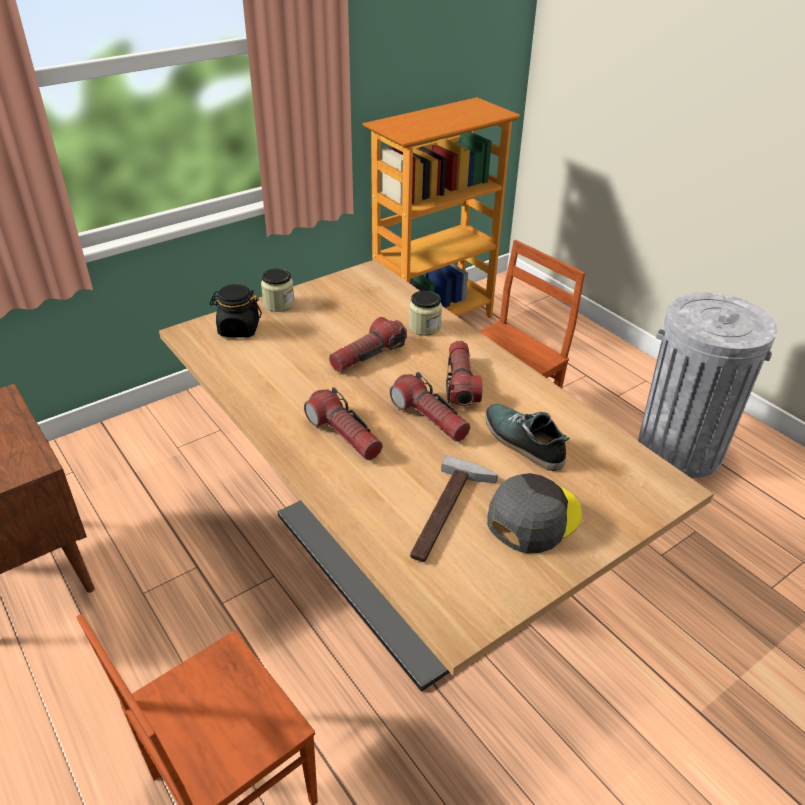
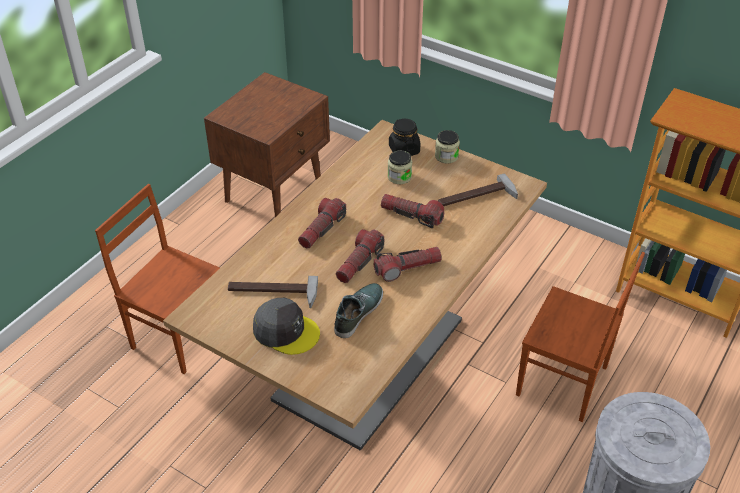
camera: 70 degrees right, 5 degrees up
(368, 304) = (477, 197): none -> hammer
(424, 327) = (466, 233): jar -> jar (399, 177)

